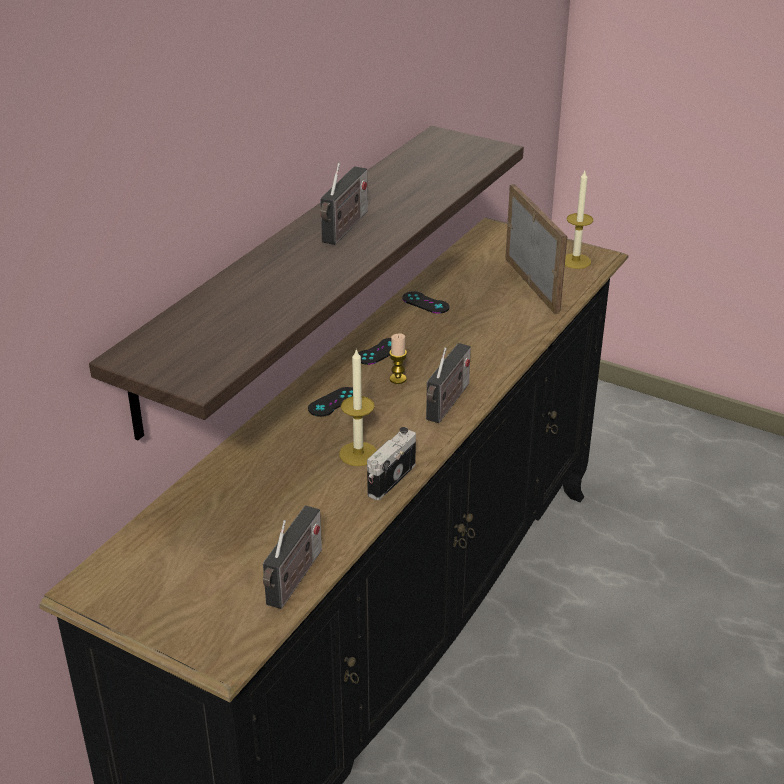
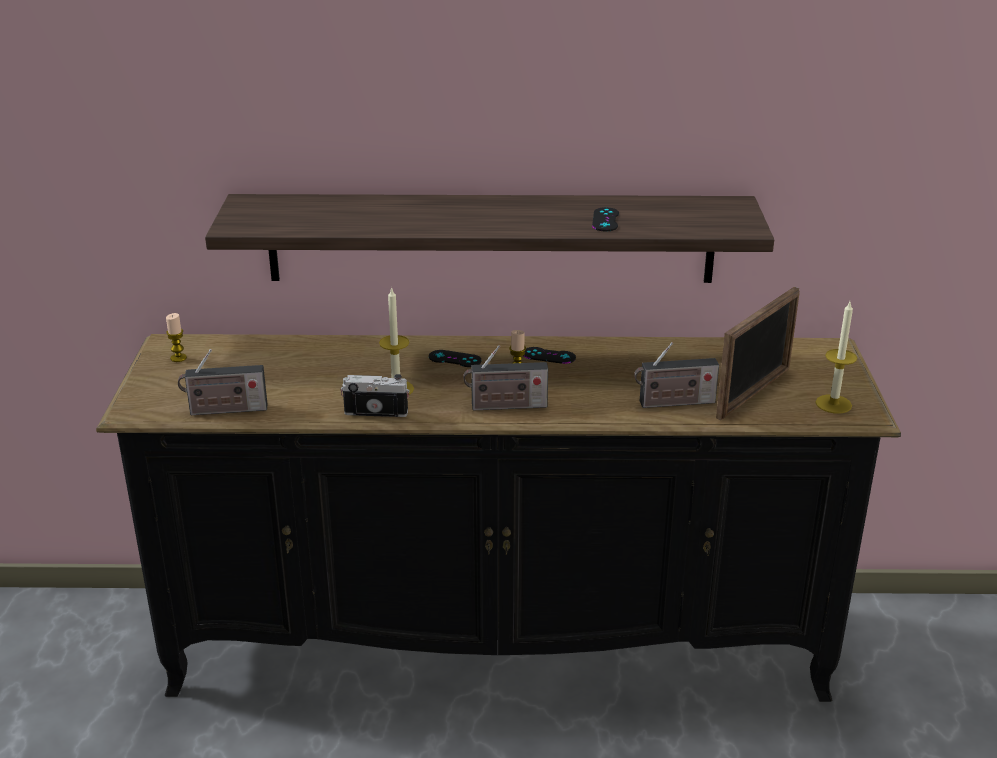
camera: 60 degrees right, 5 degrees down
(135, 586) = (178, 358): none -> candle
(344, 228) = (506, 212): radio -> radio (673, 403)
(425, 303) = (651, 353): black game controller -> black game controller (605, 220)

